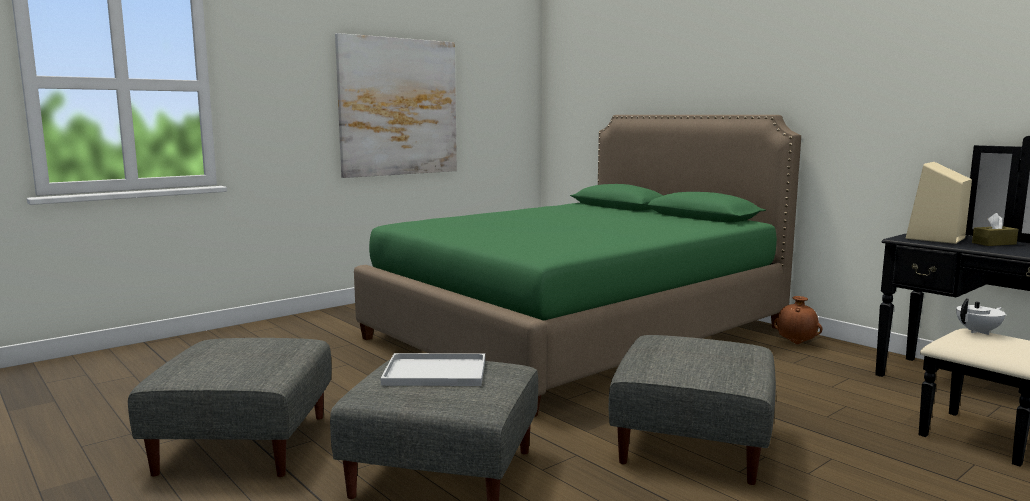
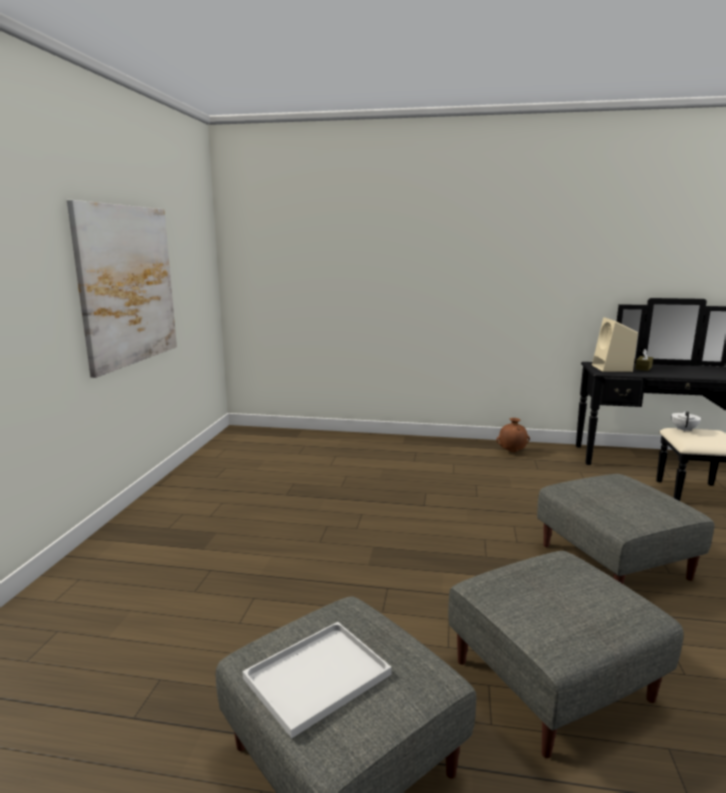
camera: 40 degrees left, 5 degrees up
(437, 371) = (541, 590): white tray -> white tray (318, 674)
(577, 333) = (377, 486): green bed -> none

